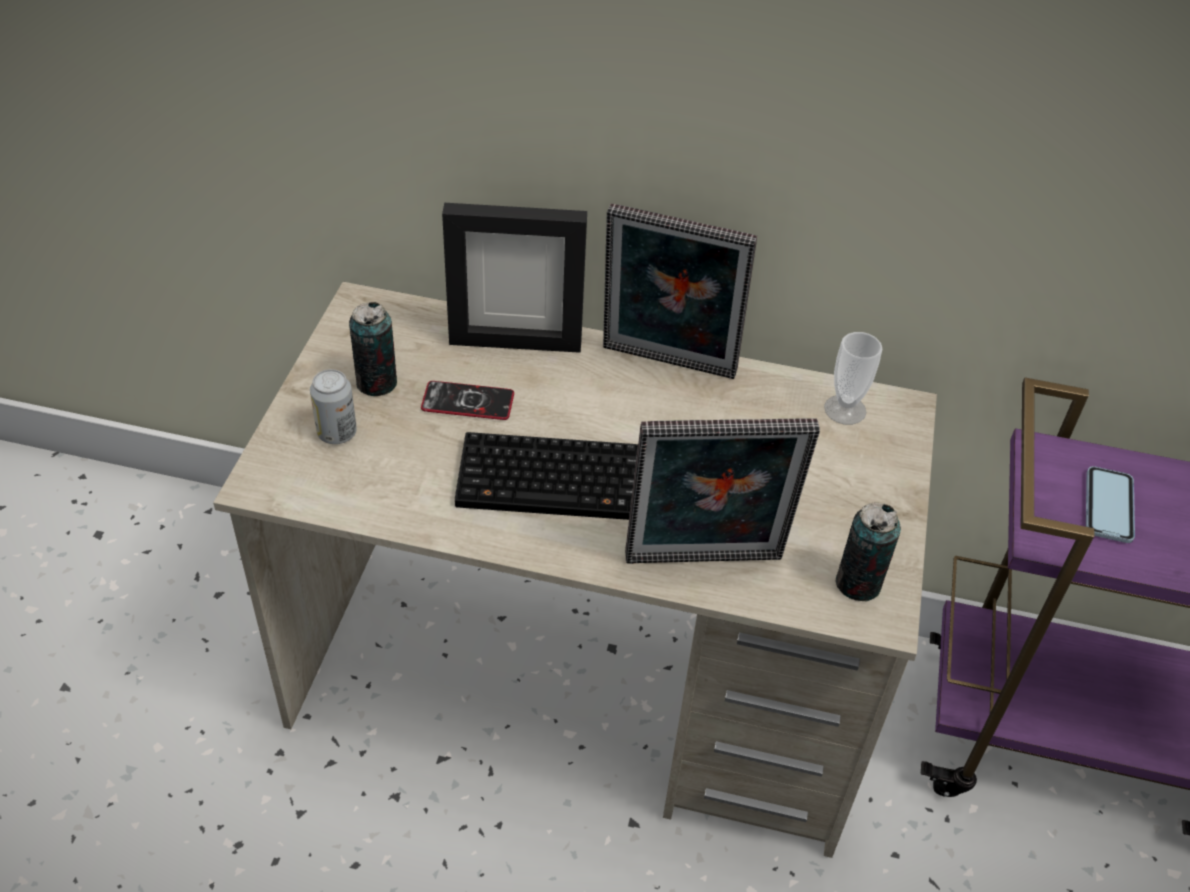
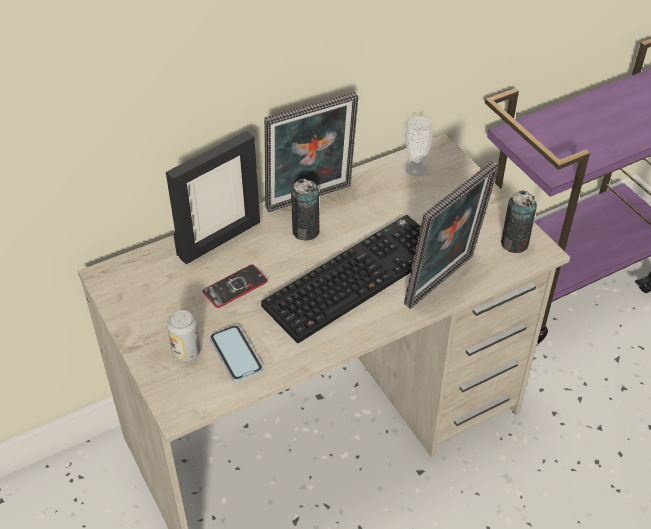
camera: 40 degrees left, 0 degrees up
(376, 383) = (173, 311): can -> can (305, 231)
(1108, 506) = (561, 140): phone -> phone (236, 354)

